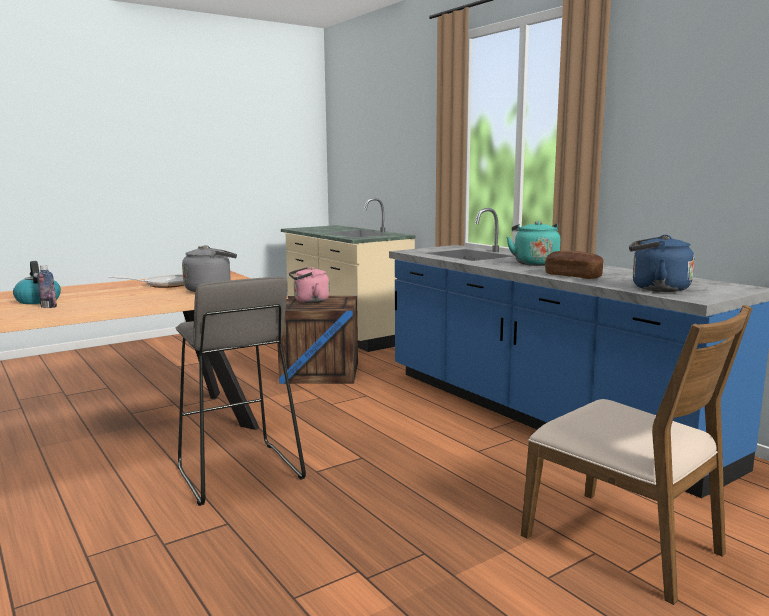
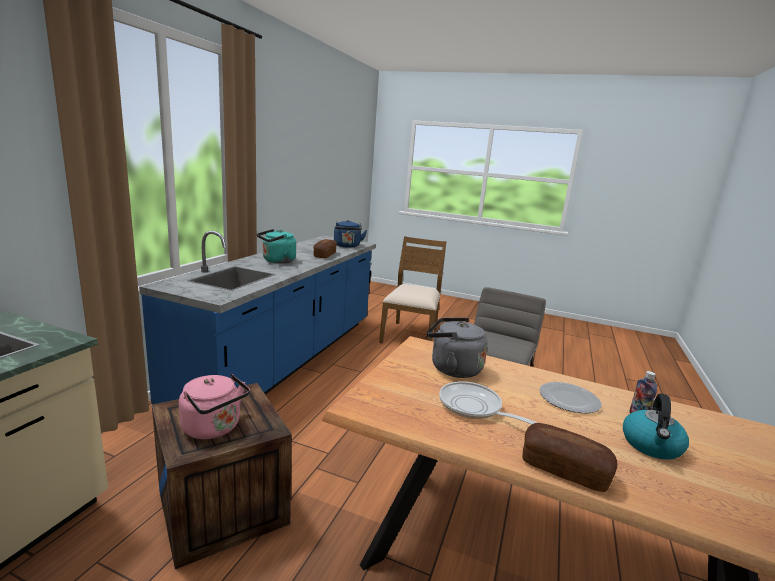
camera: 125 degrees left, 5 degrees up
(90, 285) = (564, 469): none -> bread
(108, 300) = (568, 399): none -> plate

